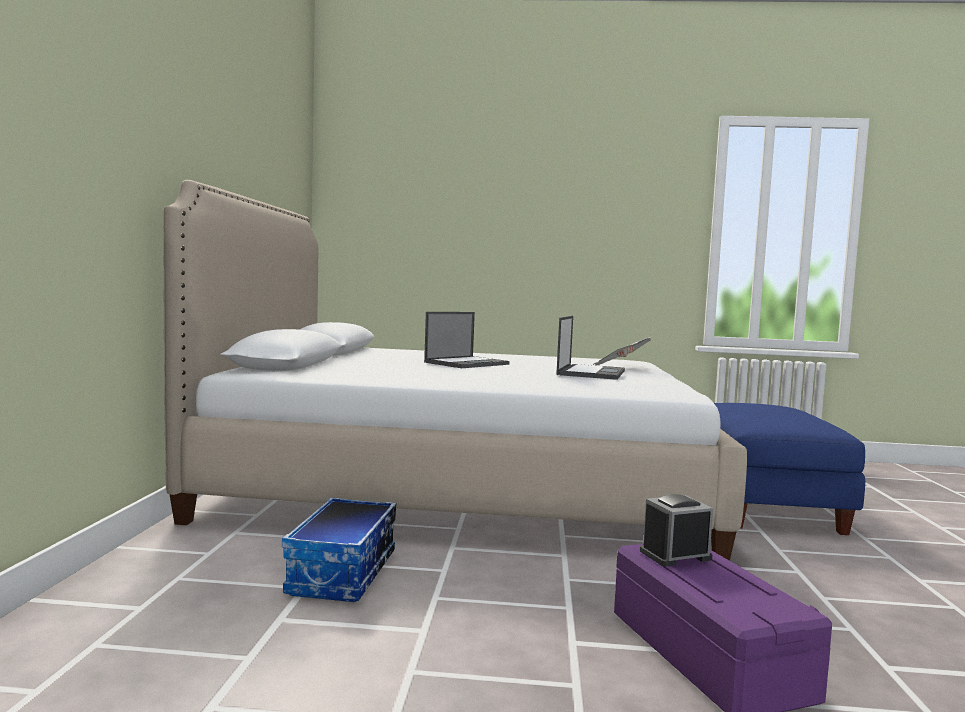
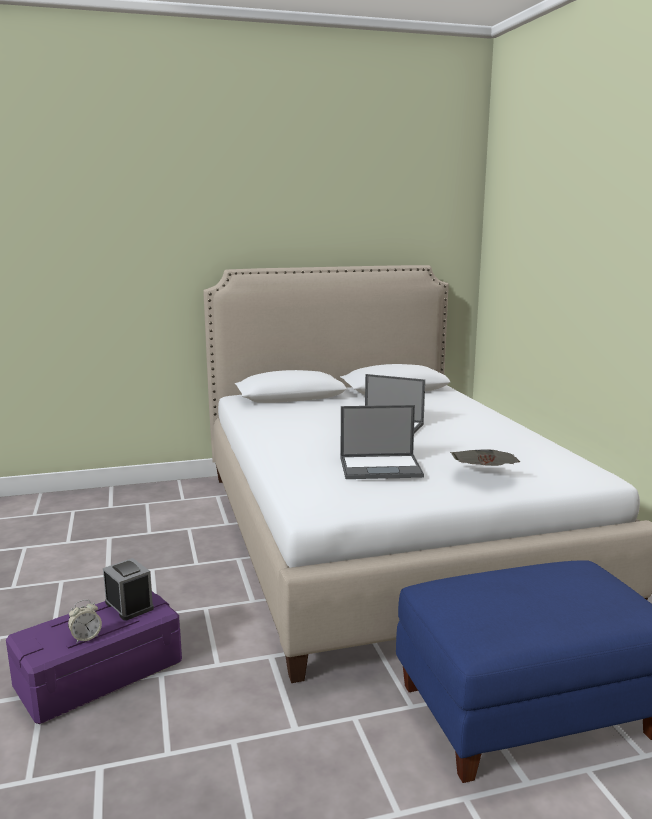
camera: 70 degrees right, 10 degrees up
(344, 573) = (174, 537): storage box -> none
(753, 581) = (86, 637): none -> alarm clock

